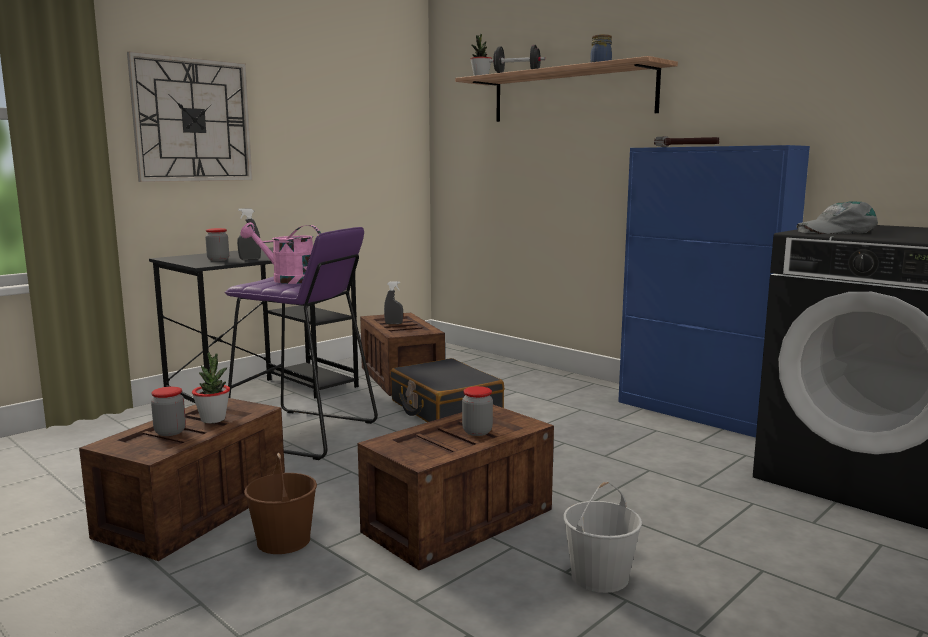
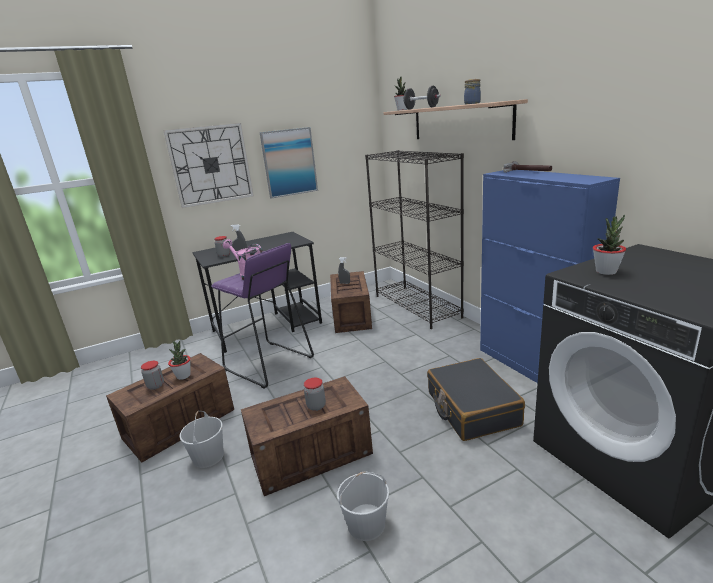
camera: 20 degrees right, 10 degrees up
(283, 540) = (208, 456): brown bucket -> white bucket
(306, 137) = (289, 162): none -> picture
(445, 408) = (361, 347): black suitcase -> black suitcase (471, 409)
(495, 364) = (417, 306): none -> black bookcase
(837, 231) = (606, 271): grey cap -> potted plant

